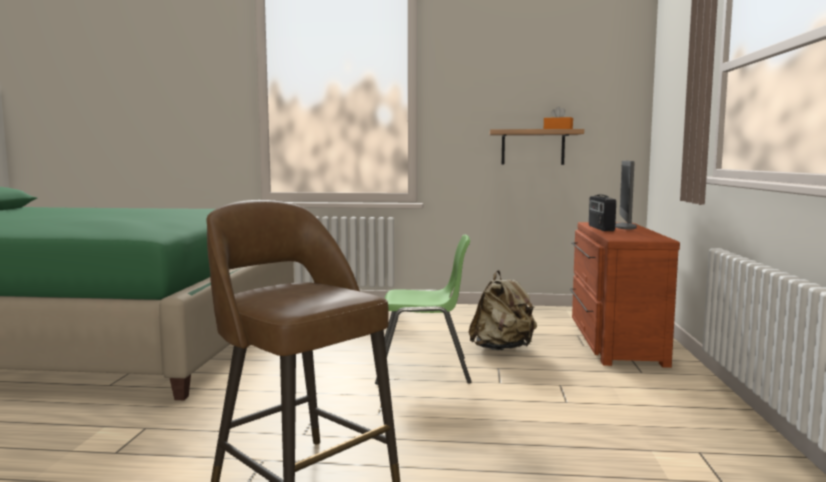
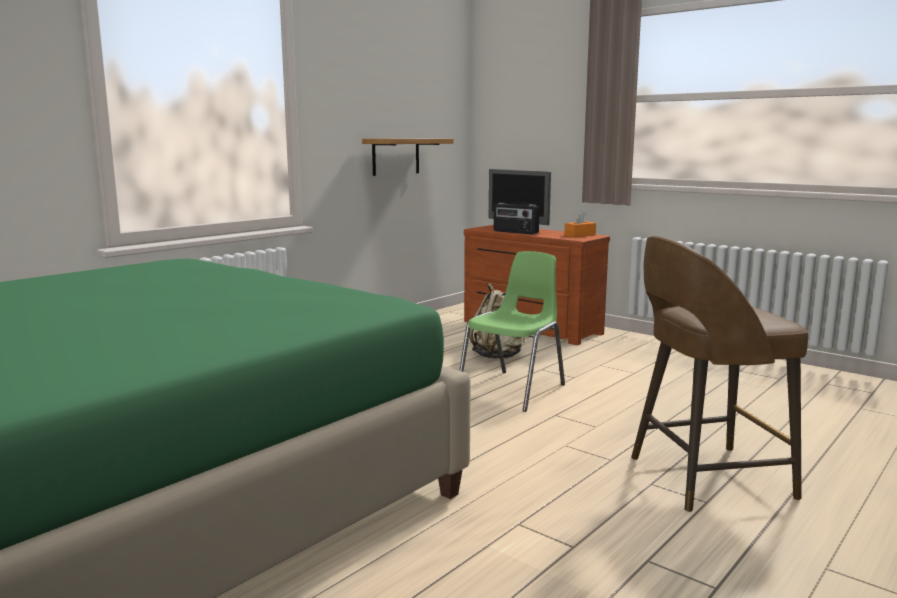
camera: 55 degrees left, 5 degrees up
(558, 129) = (422, 138): orange tissue box -> orange tissue box (580, 235)

